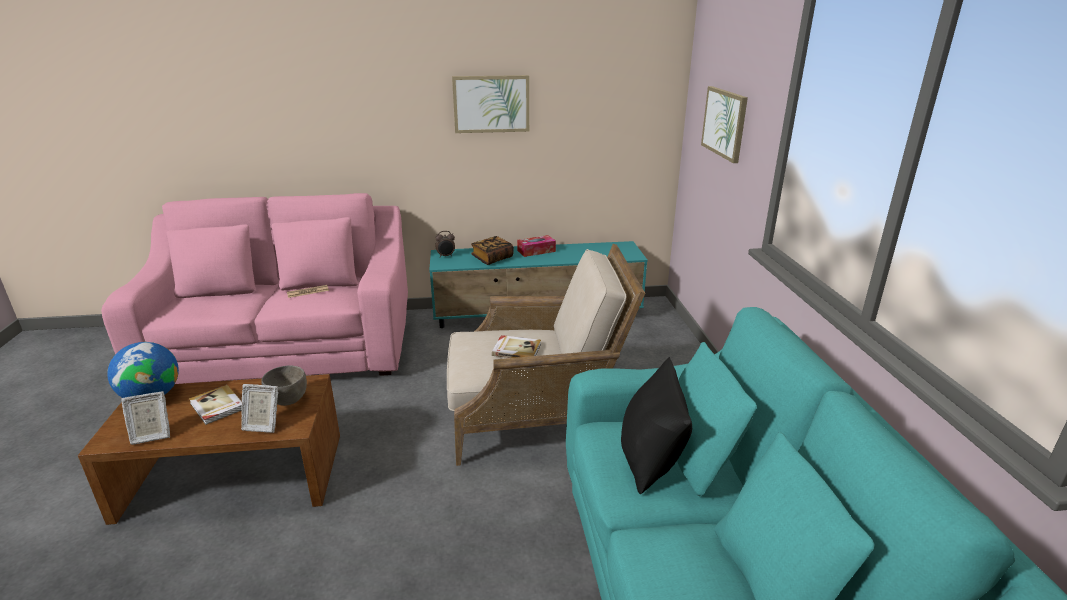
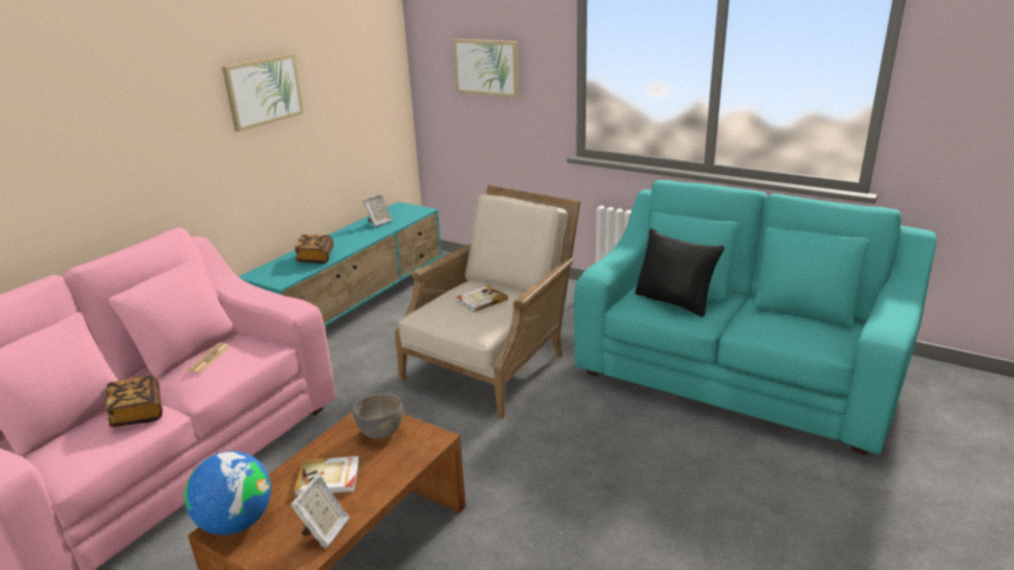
camera: 50 degrees left, 0 degrees up
(238, 304) = (137, 412): none -> book
(262, 425) = (405, 456): picture frame -> picture frame (379, 223)
(446, 256) = (267, 274): alarm clock -> none
(536, 251) = (340, 237): tissue box -> none

